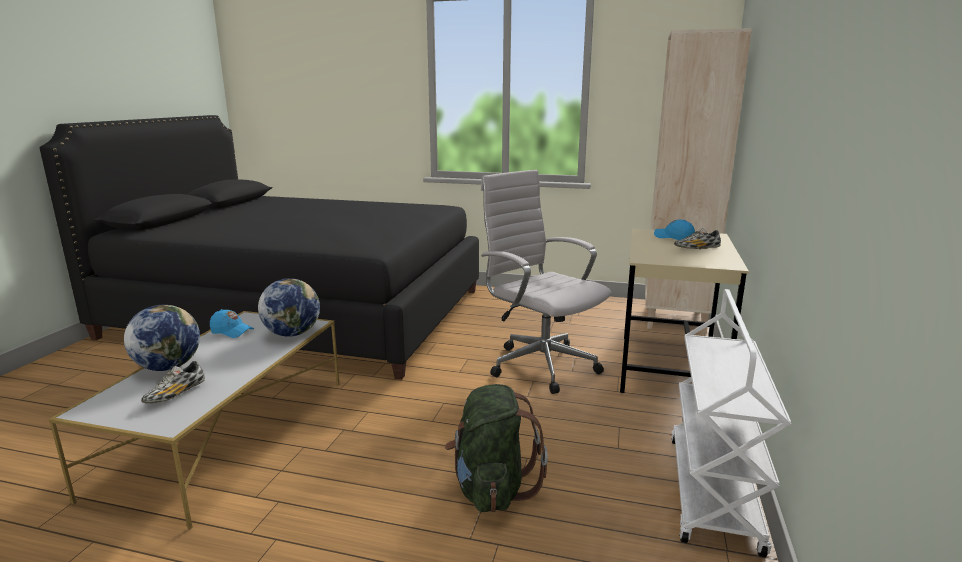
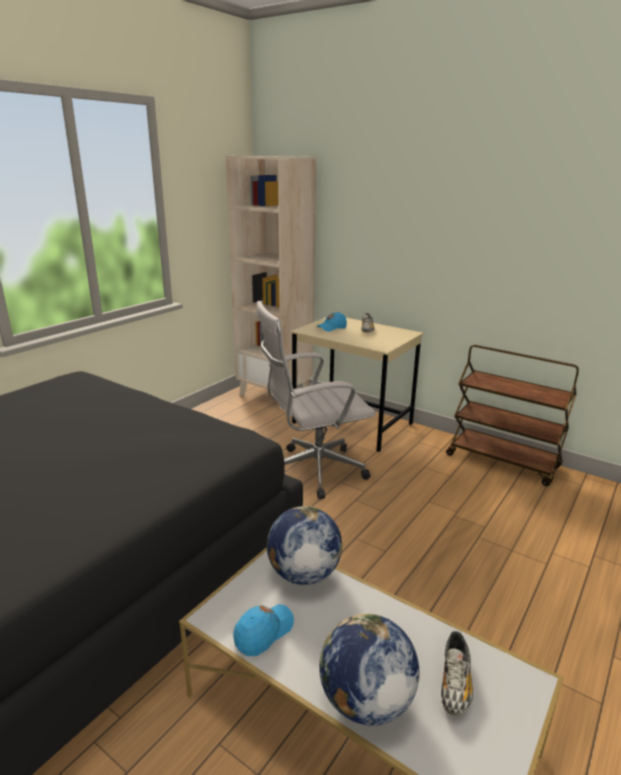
camera: 70 degrees left, 5 degrees up
(176, 395) = (455, 684): shoe -> shoe turned 60 degrees clockwise
(491, 488) = (491, 541): green backpack -> none
(713, 493) = (503, 461): white cart -> brown cart

